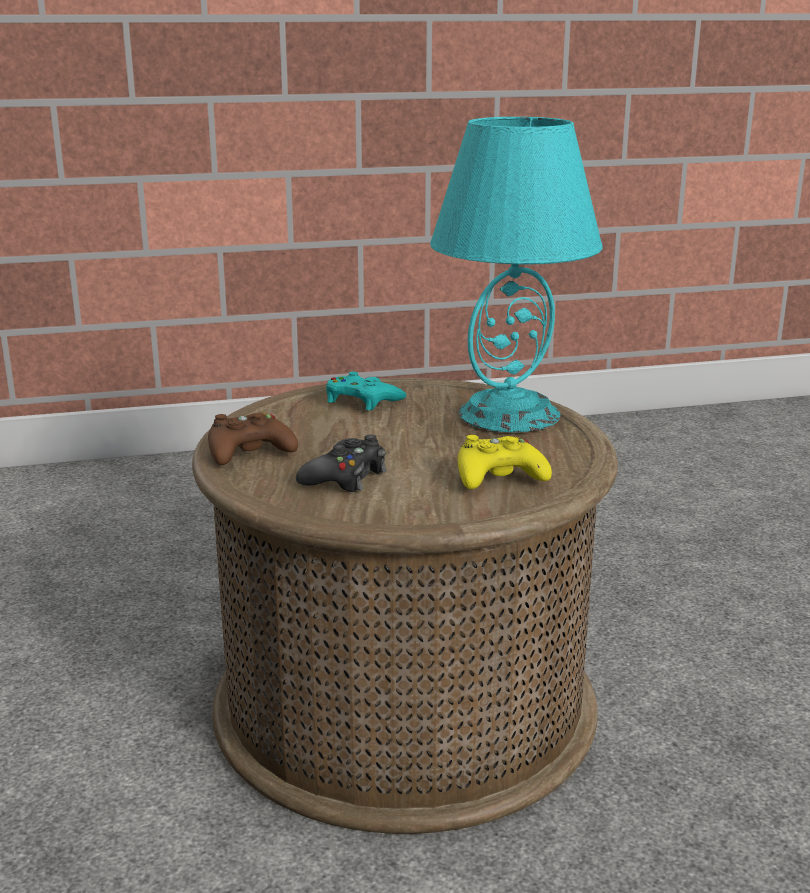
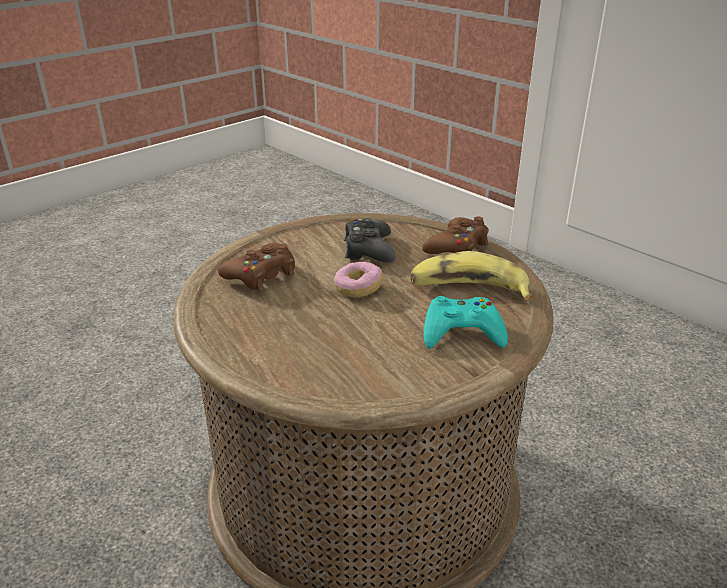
camera: 150 degrees right, 10 degrees up
(307, 420) = (468, 289): none -> banana
(406, 447) = (358, 289): none -> donut
(498, 476) = (261, 275): yellow game controller -> brown game controller
(509, 414) = (304, 356): turquoise table lamp -> none

